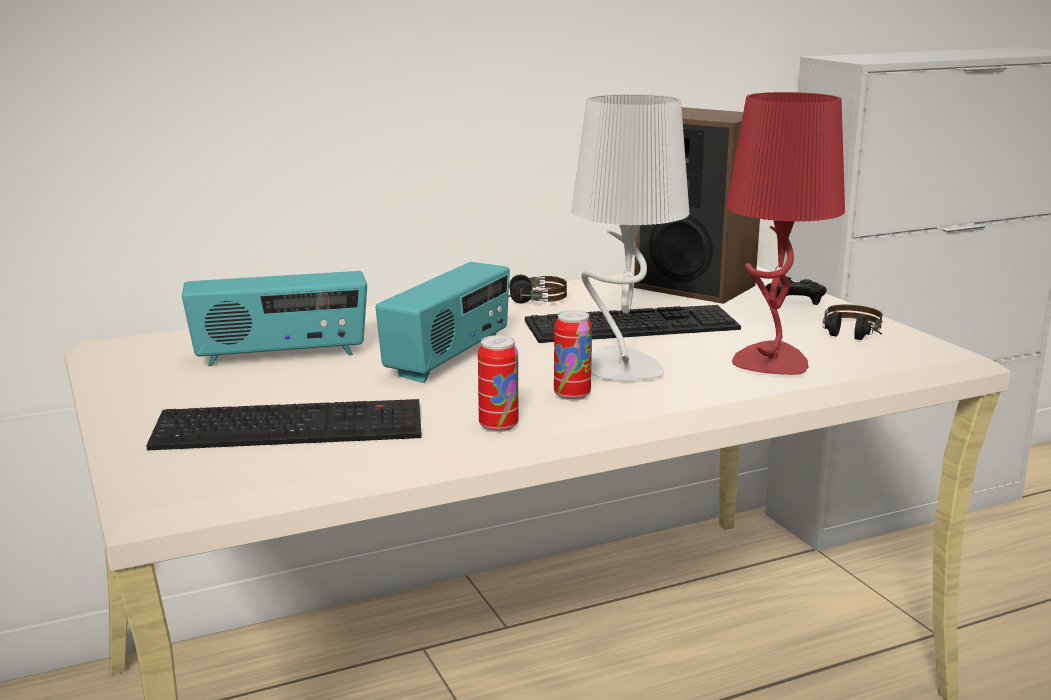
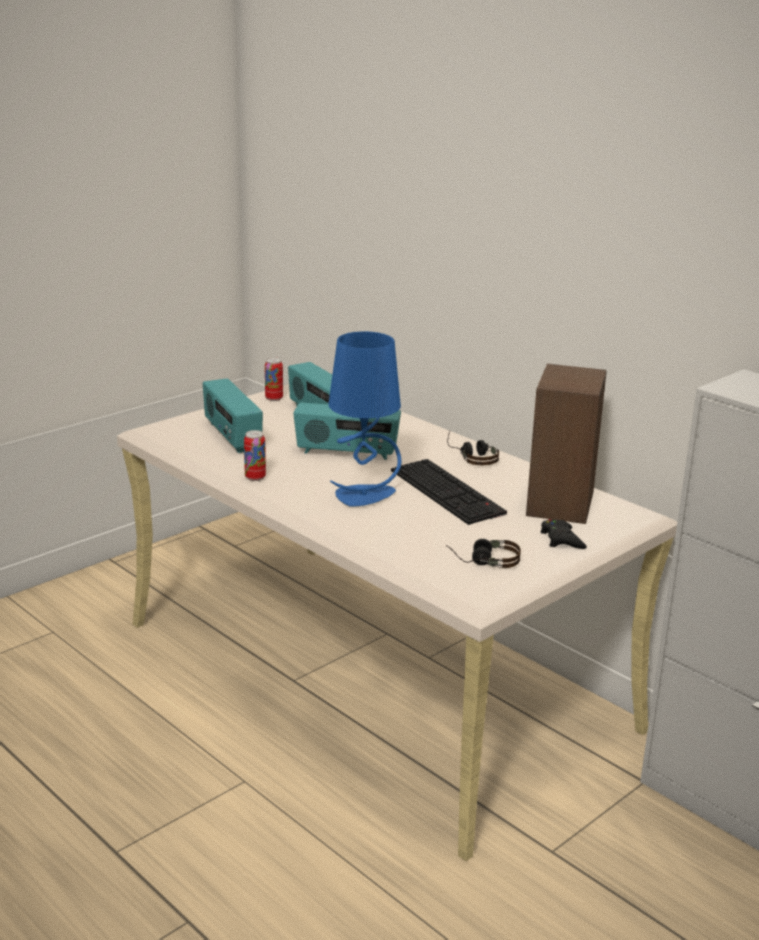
camera: 70 degrees right, 5 degrees up
(293, 425) = (231, 437): keyboard -> radio
(572, 395) = (309, 489): can -> can (274, 398)
(620, 367) = (364, 496): grey table lamp -> blue table lamp
(770, 361) = (407, 537): red table lamp -> none

